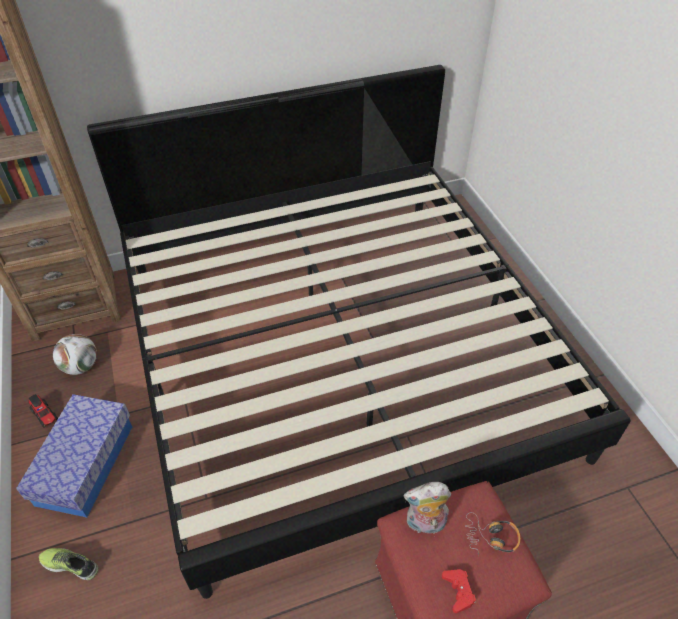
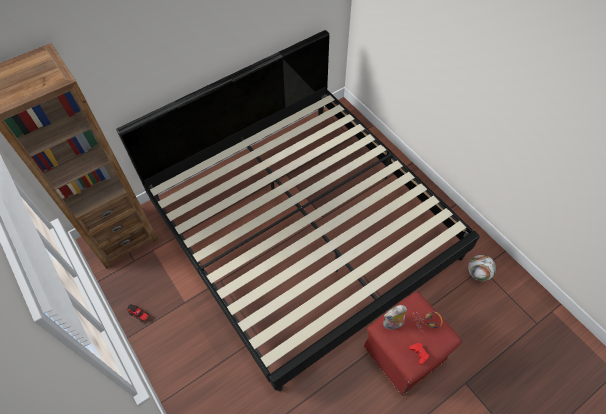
camera: 15 degrees left, 10 degrees up
(71, 564) = (197, 395): shoe -> none
(81, 366) = (147, 277): football -> football (478, 273)
(85, 464) = (179, 337): storage box -> none

